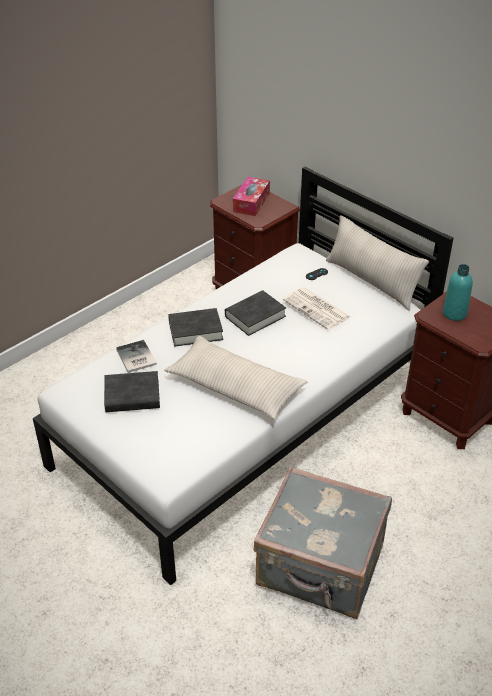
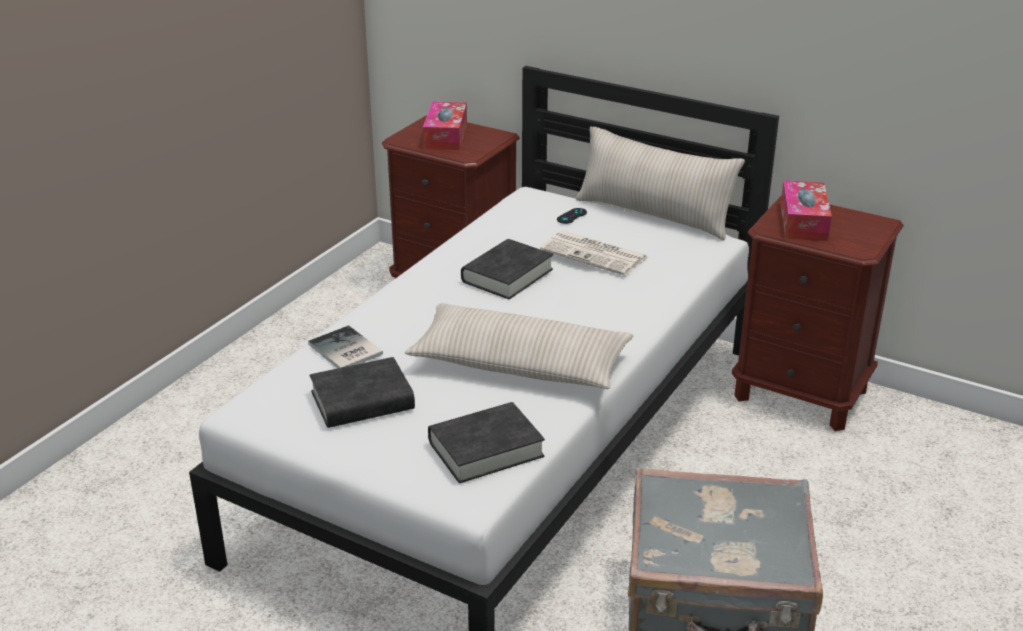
camera: 15 degrees left, 10 degrees down
(195, 331) = (424, 305): black book -> black book (485, 449)
(454, 313) = (803, 222): turquoise bottle -> tissue box

